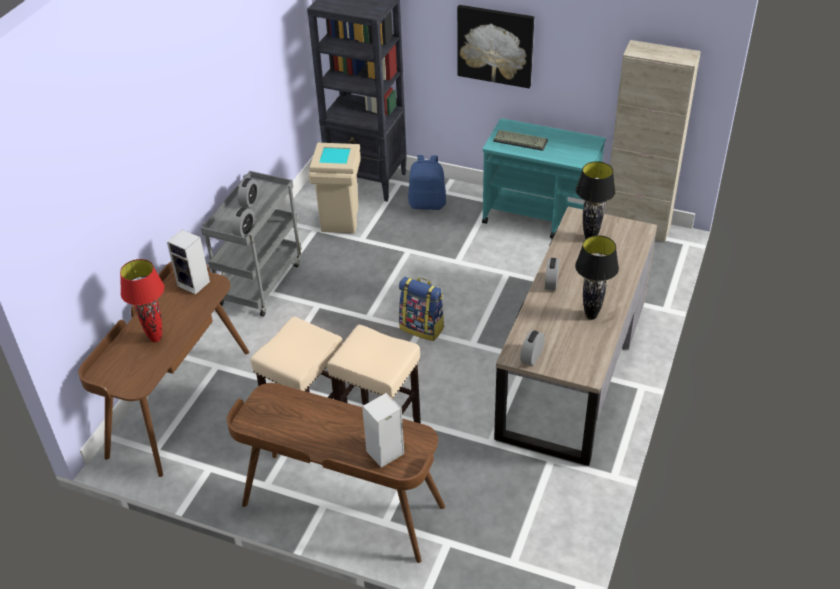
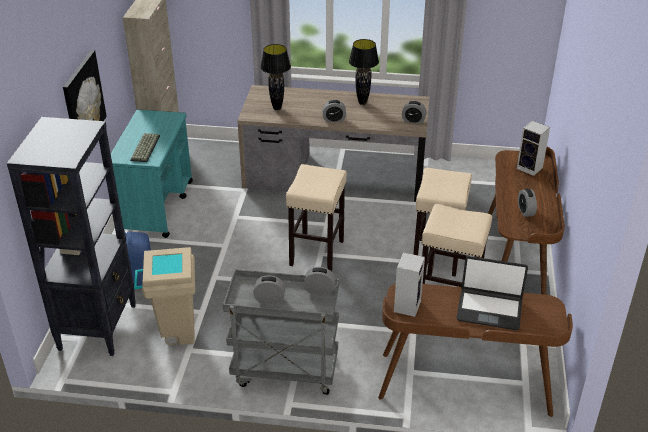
camera: 105 degrees left, 5 degrees down
(156, 339) = (489, 309): red table lamp -> laptop
(295, 418) = (525, 211): none -> alarm clock
(422, 328) = (317, 252): backpack -> beige stool

